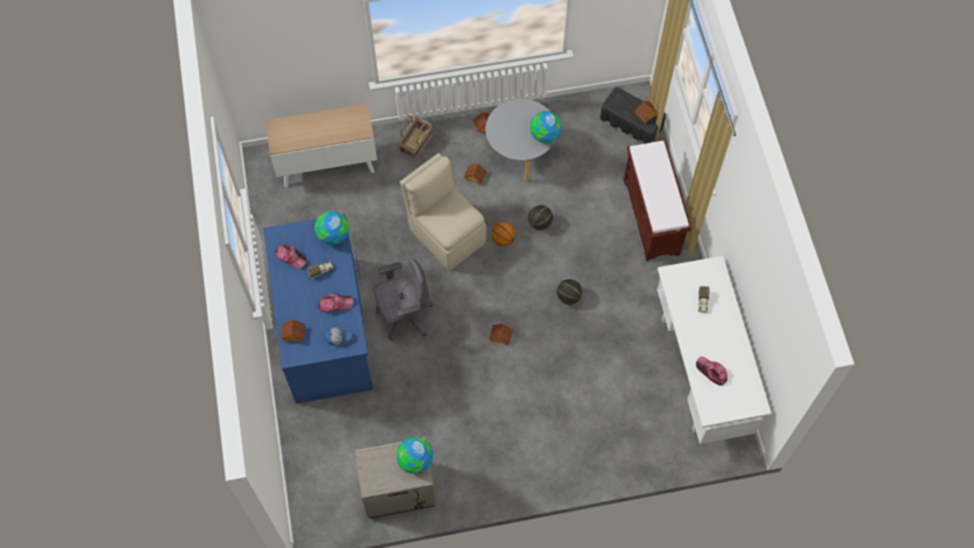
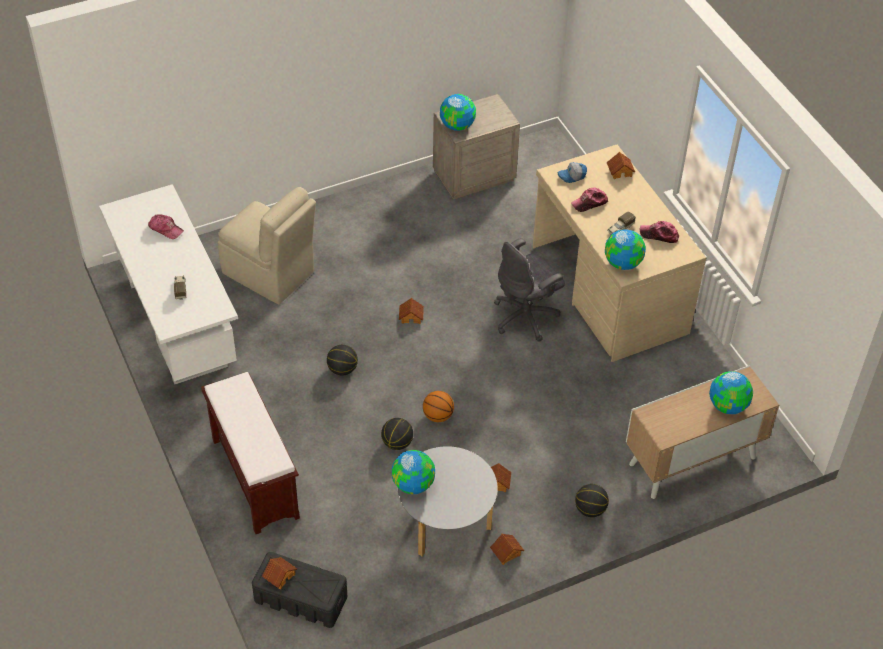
camera: 165 degrees right, 15 degrees down
(302, 126) = (728, 405): none -> globe
(325, 328) = (608, 290): blue desk -> beige desk
(415, 143) = (590, 510): basket -> basketball
(446, 234) = (510, 408): beige chair -> beige chair (270, 274)

